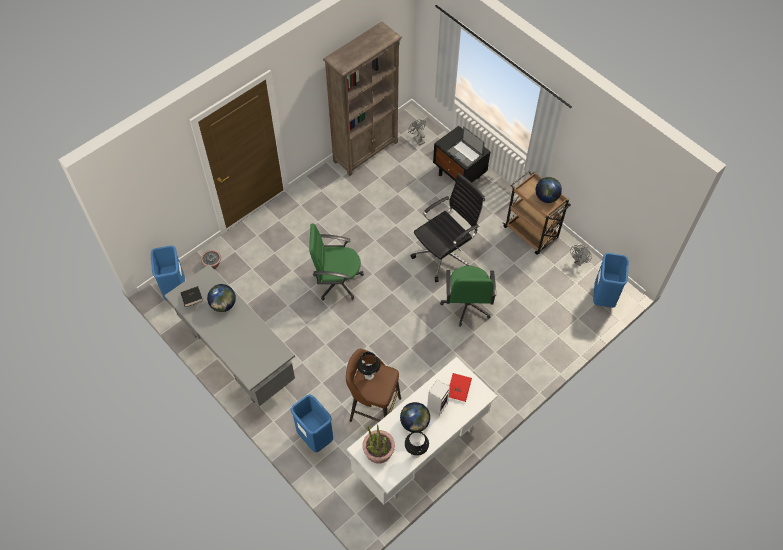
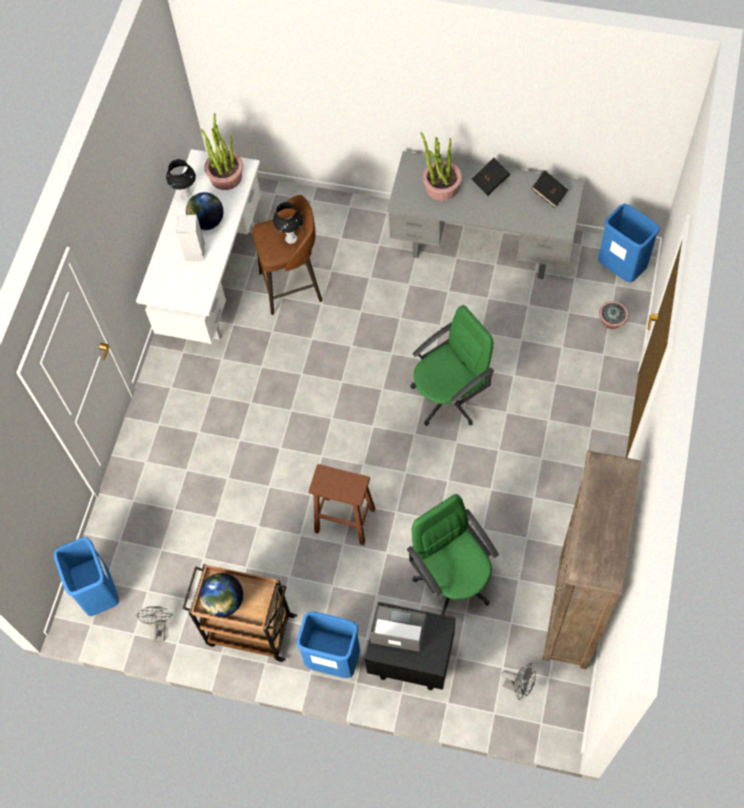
camera: 150 degrees right, 5 degrees up
(217, 330) = (490, 182): none -> black book
(223, 305) = (510, 209): globe -> none
(249, 347) = (441, 187): none -> potted plant
(315, 437) = (331, 224): blue trash can -> blue trash can (333, 659)
(445, 254) = (343, 520): black office chair -> brown stool
(458, 390) = (182, 280): red book -> none
(466, 305) = (270, 468): green office chair -> green office chair (453, 579)

